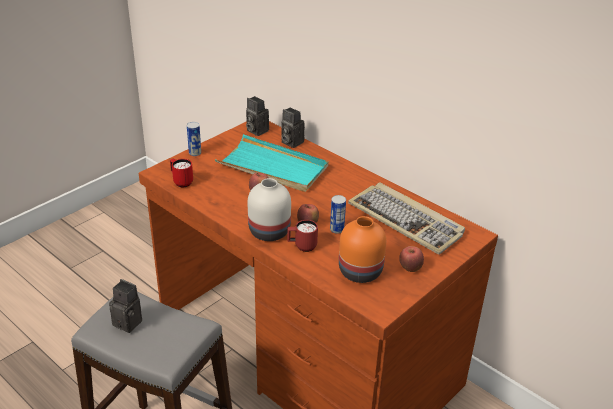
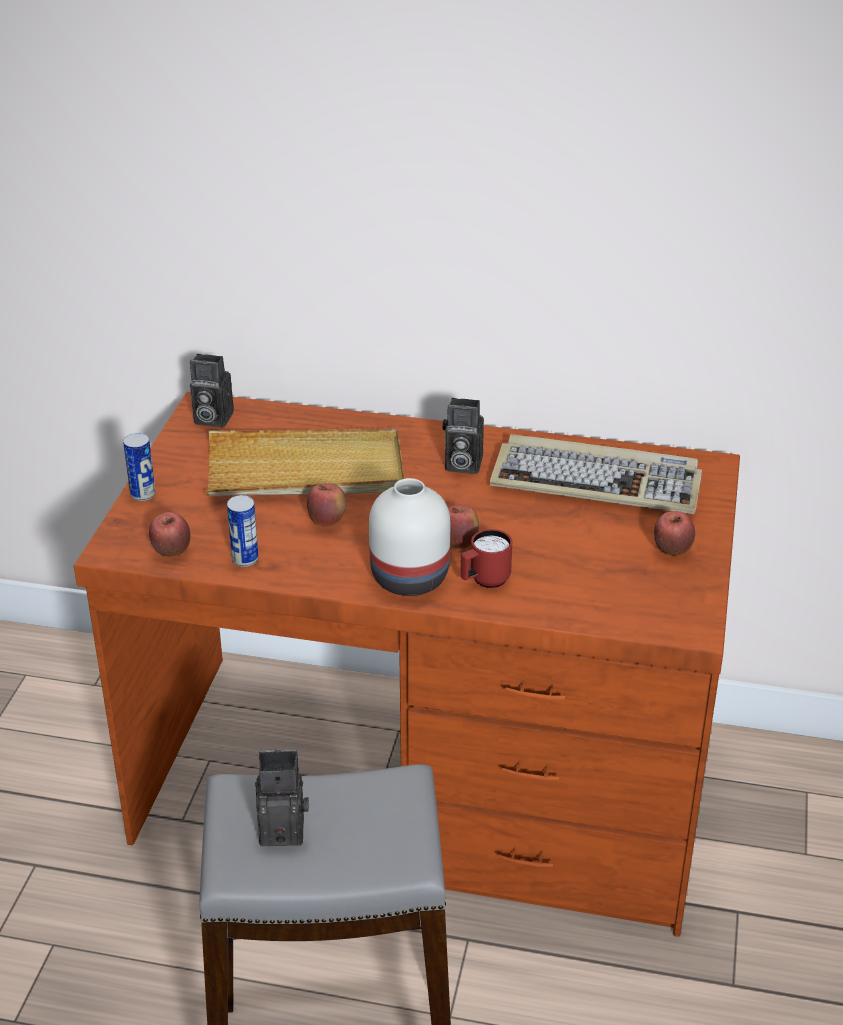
camera: 30 degrees left, 0 degrees up
(181, 181) = (172, 552): red mug -> apple
(273, 167) = (306, 471): turquoise tray -> beige tray
(290, 142) = (292, 419): camera -> camera (461, 465)
(337, 229) = (510, 534): can -> can (245, 559)
(359, 272) = (607, 585): orange vase -> none

